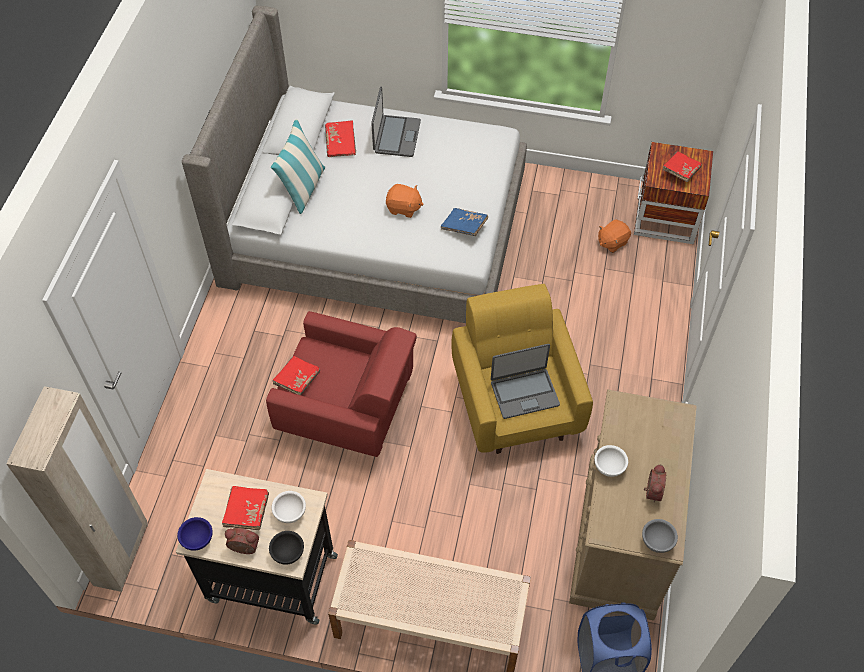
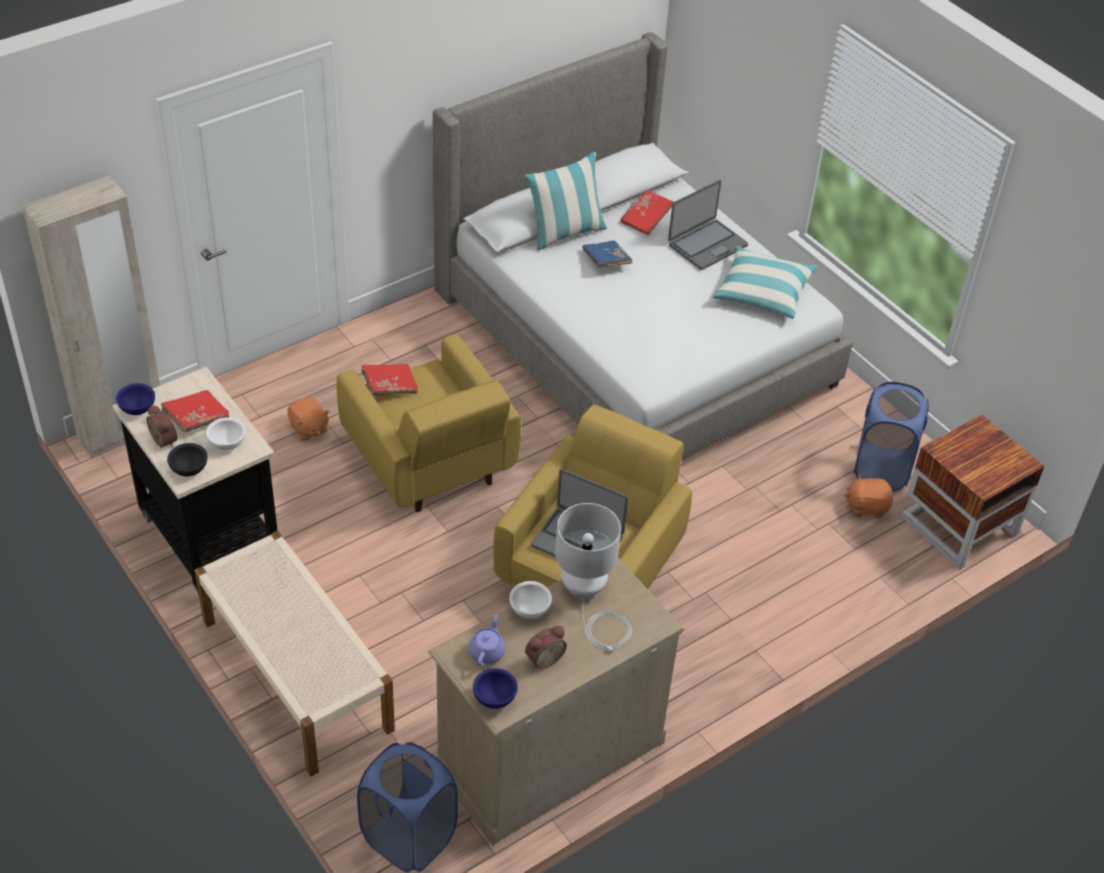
camera: 40 degrees right, 10 degrees down
(348, 409) = (429, 462): red armchair -> yellow armchair
(403, 208) = (638, 305): orange plush toy -> orange plush toy (308, 428)
(462, 146) = (763, 292): none -> pillow
(464, 227) = (675, 355): blue book -> blue book (606, 261)
(594, 212) = (881, 469): none -> blue laundry basket
(618, 515) = (487, 651): none -> purple teapot
(636, 432) = (592, 604): none -> white table lamp
(657, 541) = (495, 698): grey bowl -> blue bowl
(680, 171) = (979, 459): red book -> none

